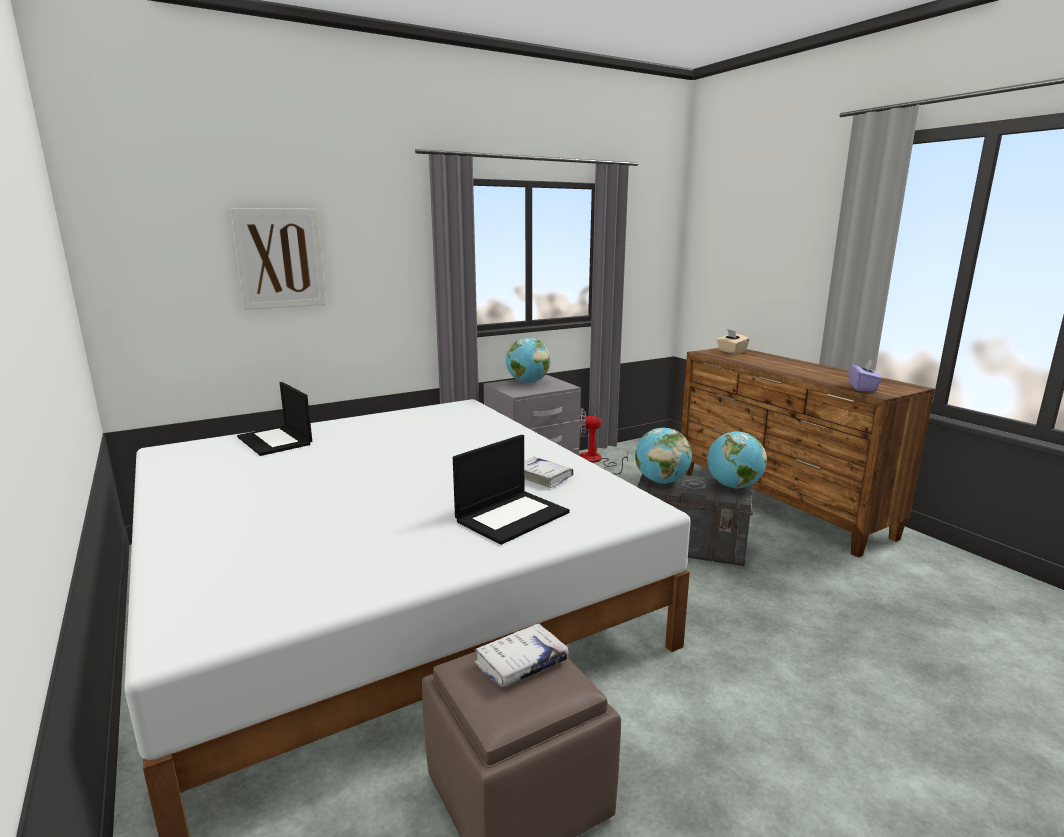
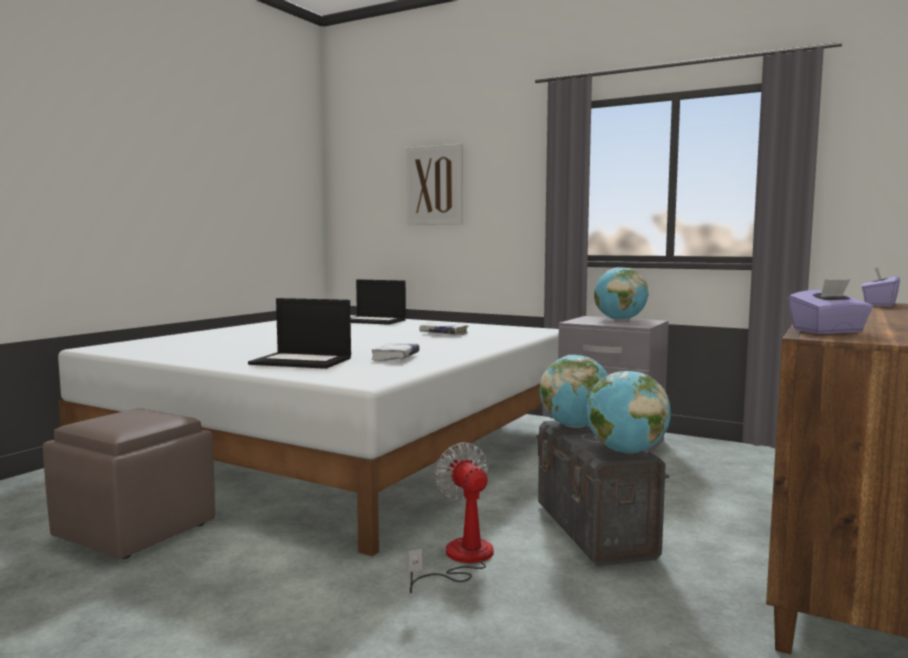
camera: 60 degrees right, 10 degrees down
(276, 441) = (373, 321): laptop -> laptop turned 90 degrees counterclockwise
(521, 663) = (141, 417): white book -> white book (443, 334)
(595, 461) = (732, 454): fan -> fan (460, 559)
(731, 351) = (878, 305): beige tissue box -> purple tissue box

